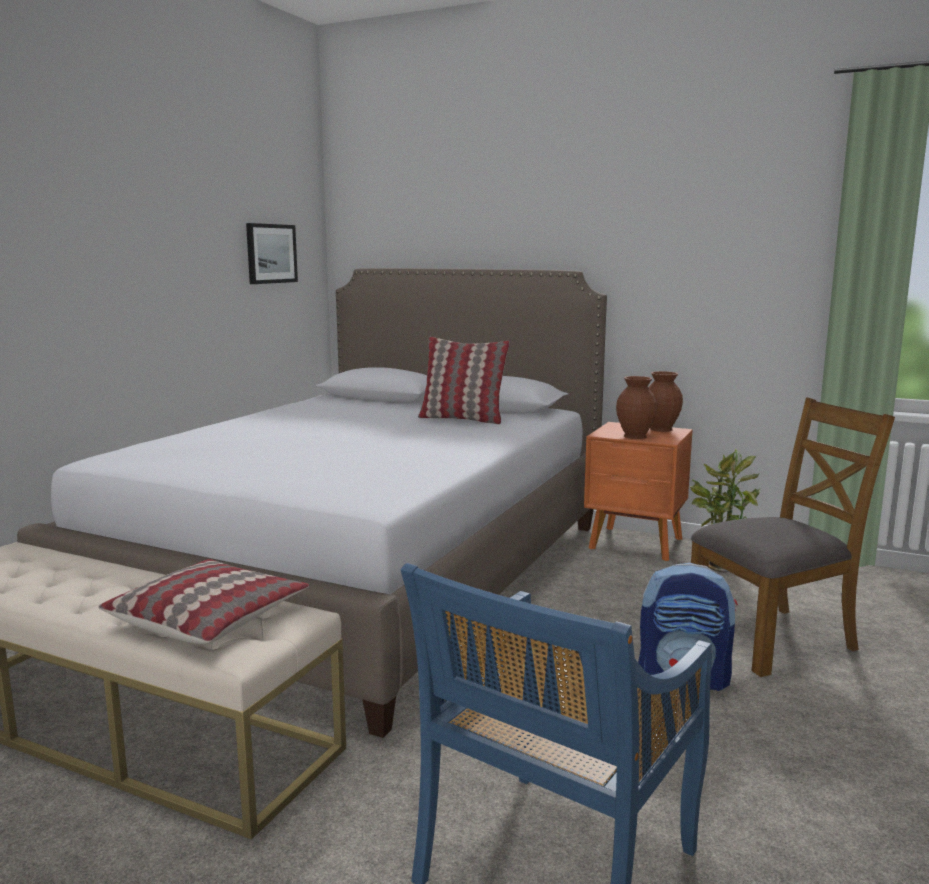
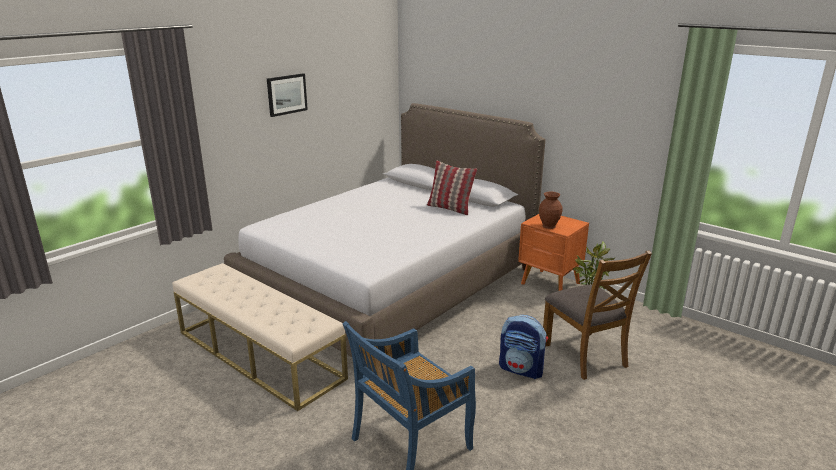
camera: 15 degrees right, 10 degrees up
(209, 618) = (289, 319): pillow -> none
(271, 253) = (361, 98): picture -> picture (286, 94)
(660, 429) = (569, 221): brown vase -> none
(773, 639) = (585, 355): brown chair -> brown chair turned 75 degrees clockwise

